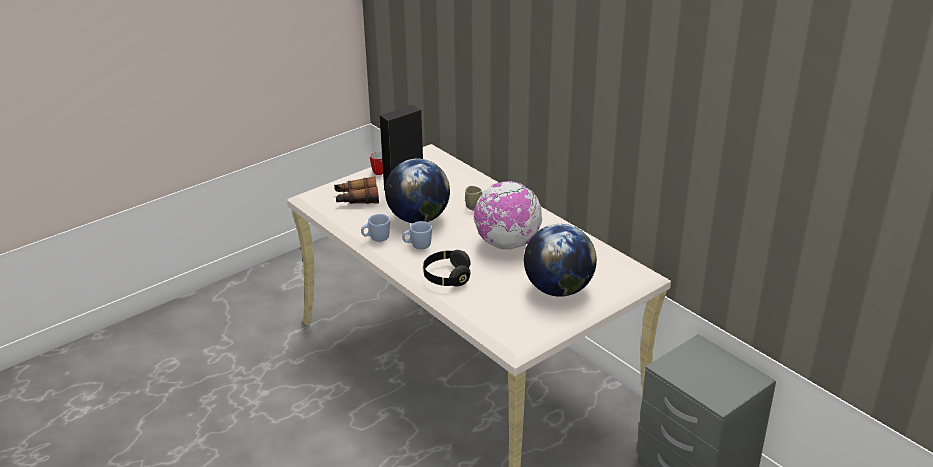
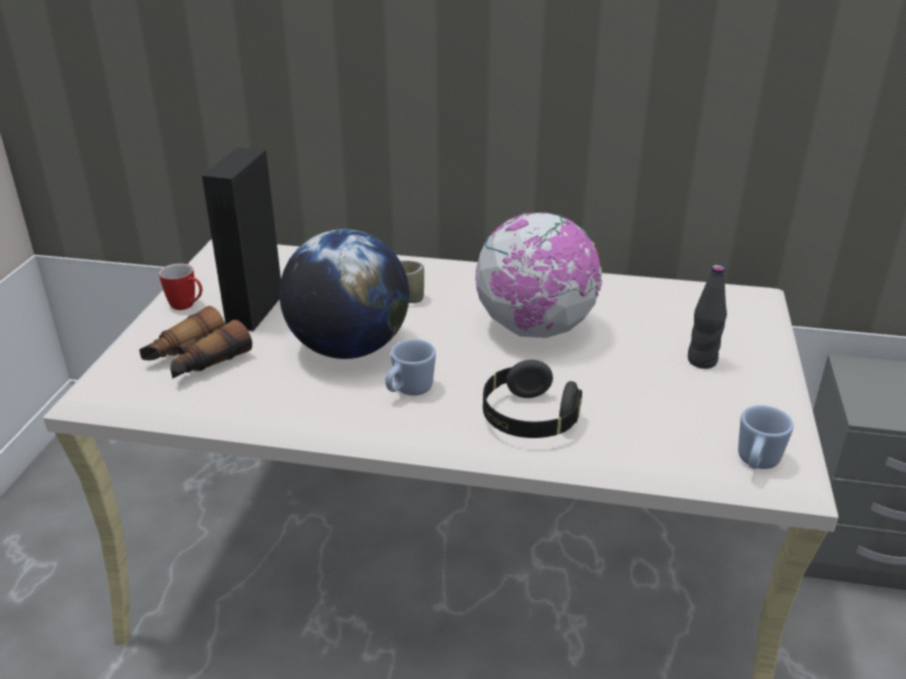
camera: 40 degrees left, 0 degrees up
(376, 238) = (321, 410): blue mug -> blue mug (756, 463)
(558, 289) = (702, 361): globe -> black bottle

